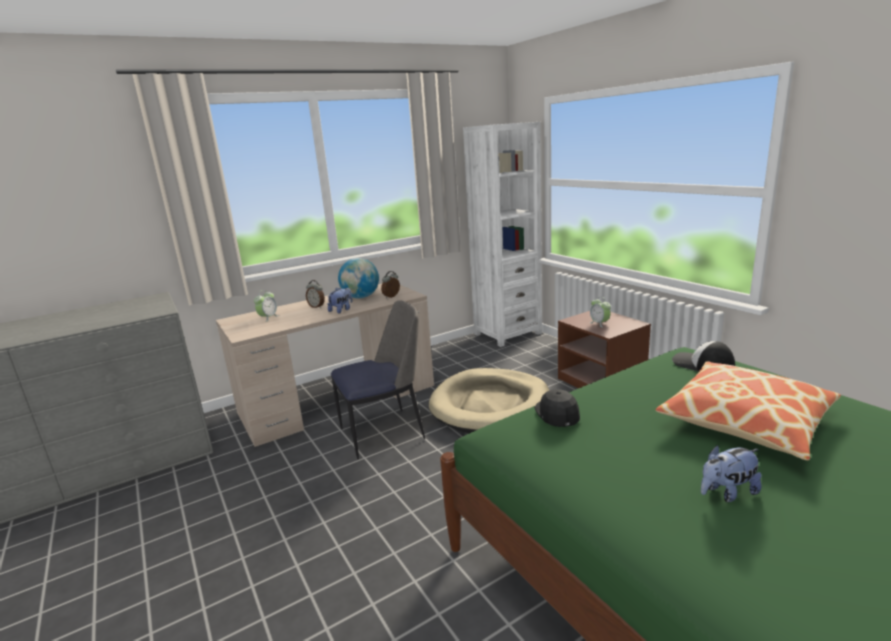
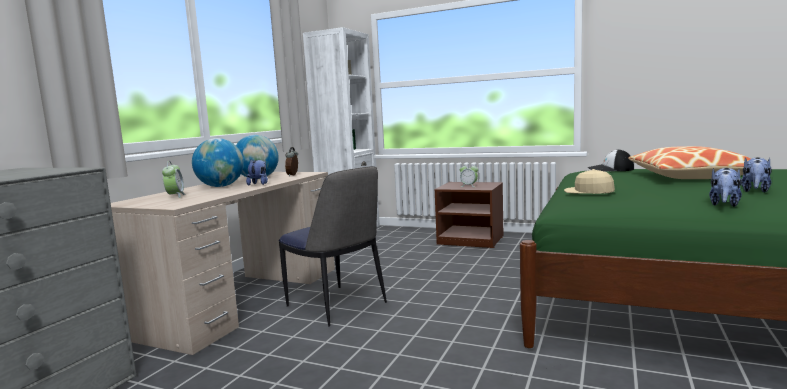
camera: 35 degrees left, 10 degrees down
(317, 307) = (220, 186): alarm clock -> globe
(385, 432) = (337, 306): chair -> chair turned 105 degrees clockwise
(490, 405) = (407, 268): beige dog bed -> none
(557, 414) = (589, 192): black cap -> beige cap
(620, 504) = (724, 204): none -> plush toy

